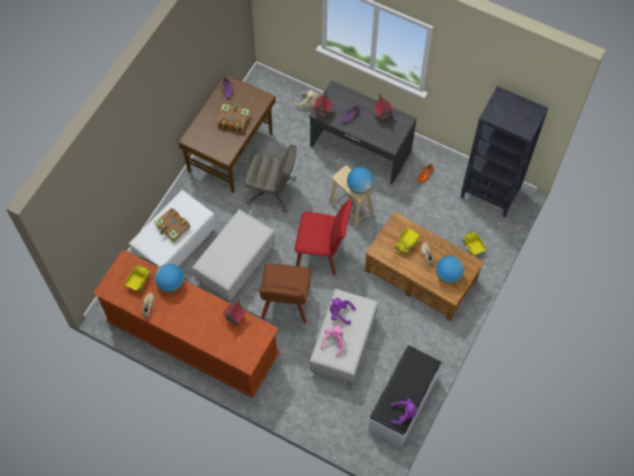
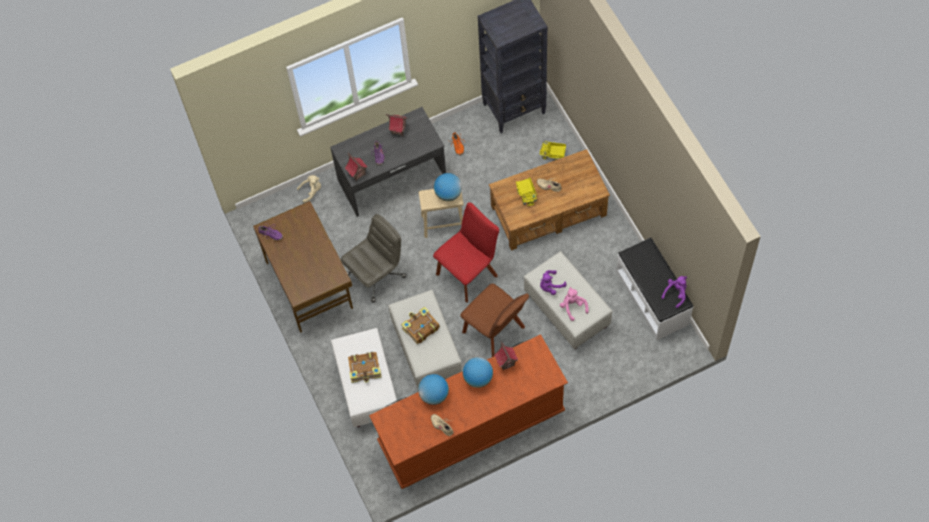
camera: 50 degrees left, 0 degrees up
(138, 281) = (411, 420): toy truck -> none
(233, 120) = (307, 249): book -> book (420, 328)
(448, 275) = (578, 182): globe -> globe (478, 378)

